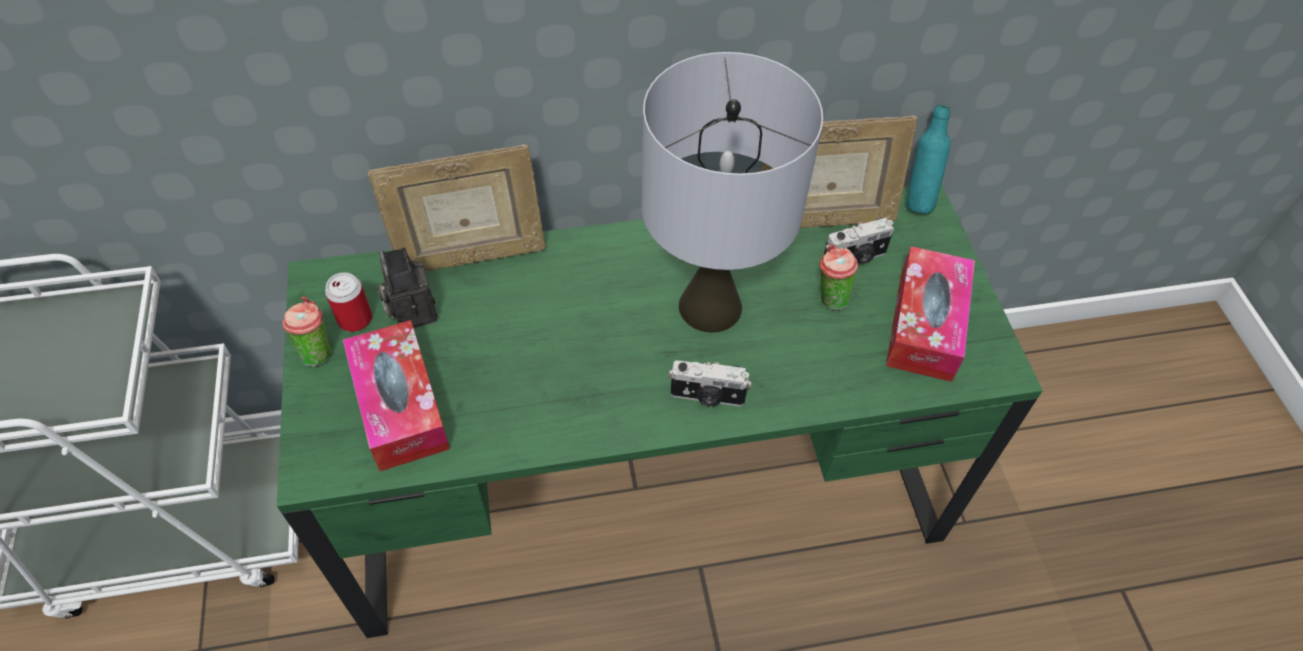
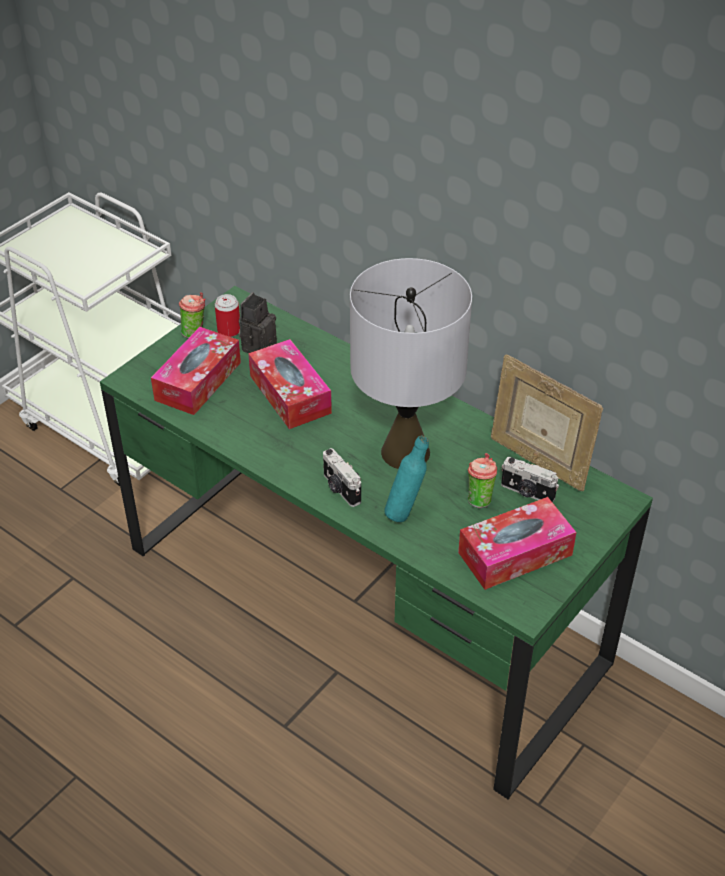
camera: 50 degrees right, 10 degrees down
(471, 257) = (319, 342): picture frame -> none
(520, 338) = (290, 394): none -> tissue box
(917, 200) = (619, 494): turquoise bottle -> turquoise bottle (405, 512)

